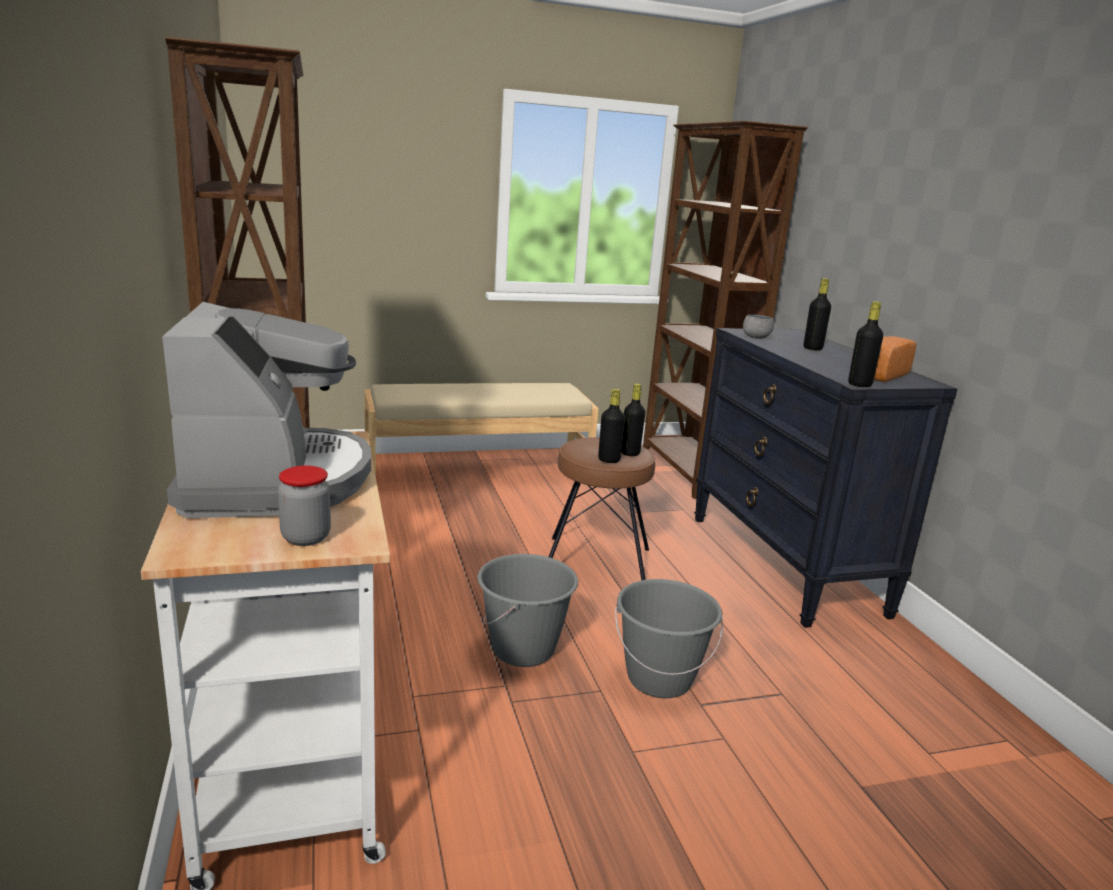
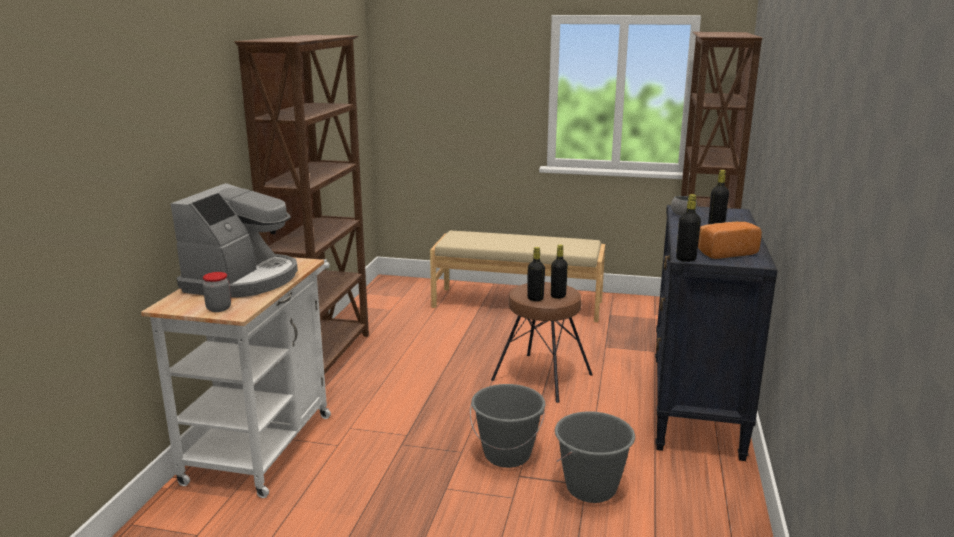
camera: 30 degrees right, 0 degrees up
(523, 650) = (437, 418): grey bucket -> grey bucket (591, 488)

